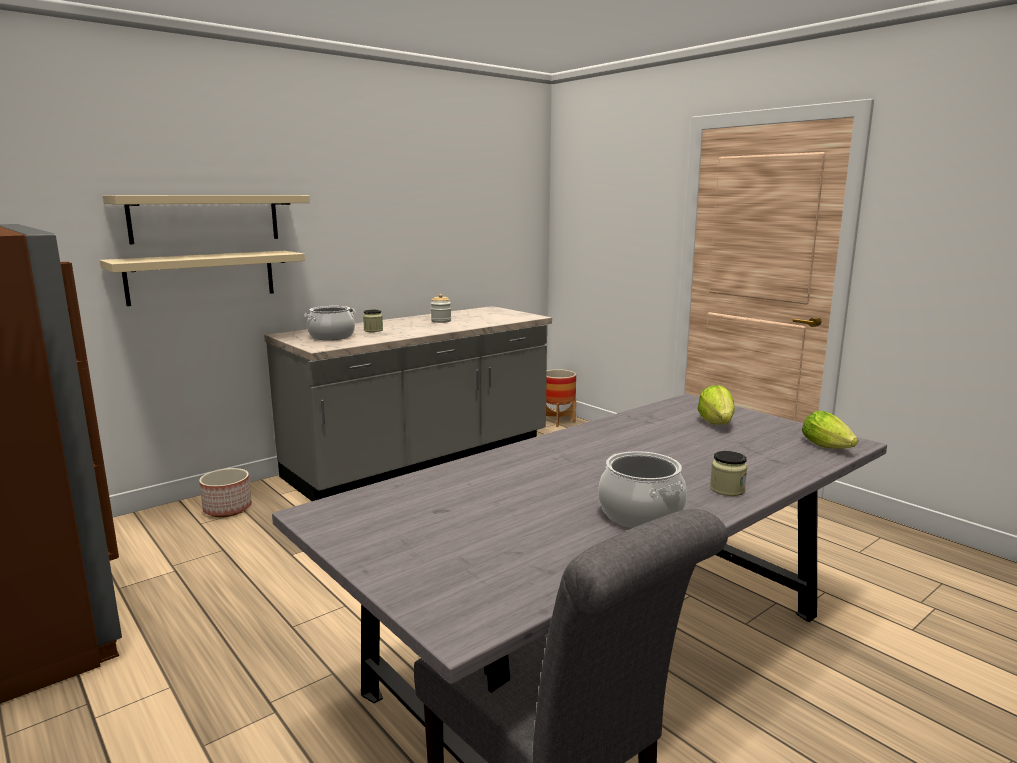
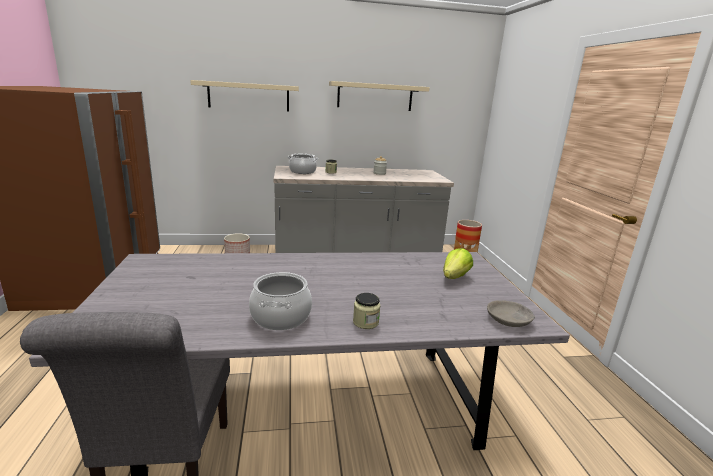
camera: 30 degrees right, 5 degrees up
(201, 277) = (244, 129): beige shelf -> beige shelf (375, 96)
(829, 447) = (509, 320): lettuce -> grey bowl

